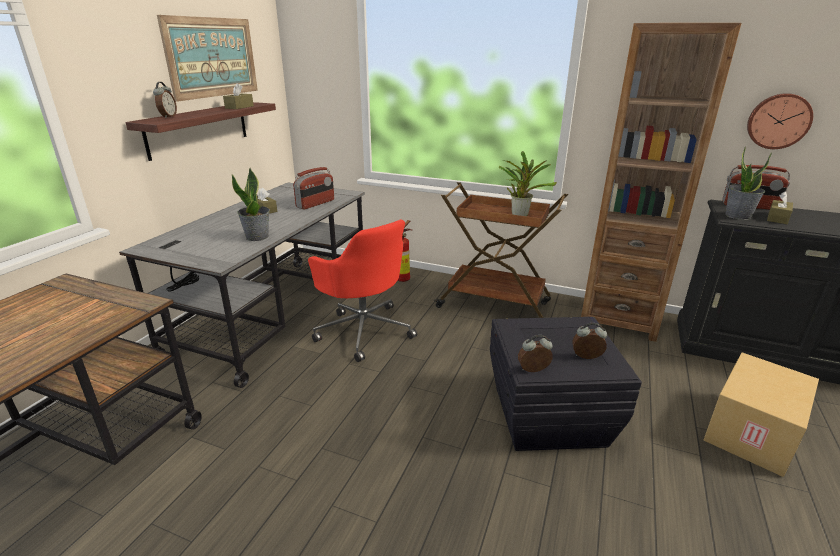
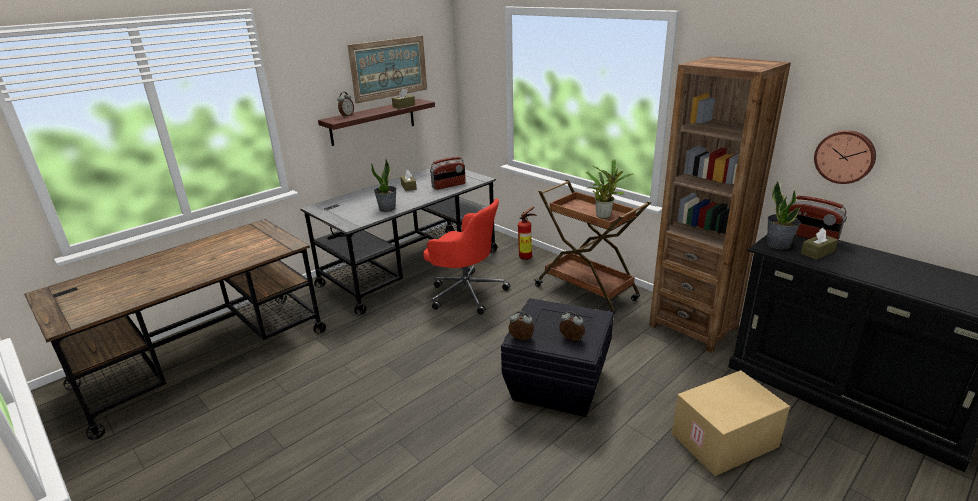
camera: 25 degrees right, 0 degrees up
(364, 330) = (466, 292): red office chair -> red office chair turned 45 degrees counterclockwise

